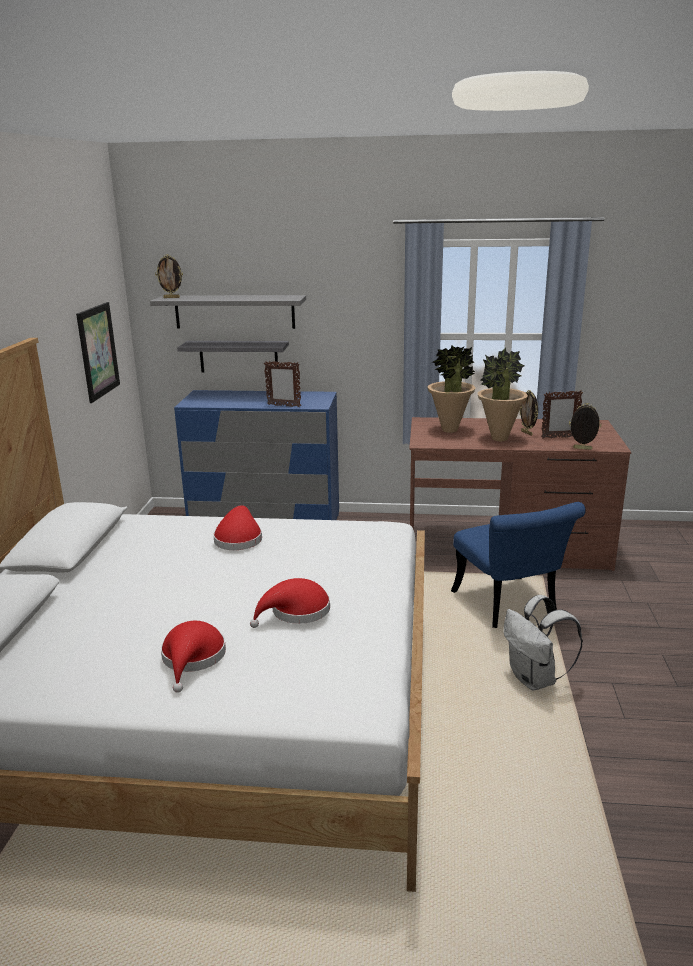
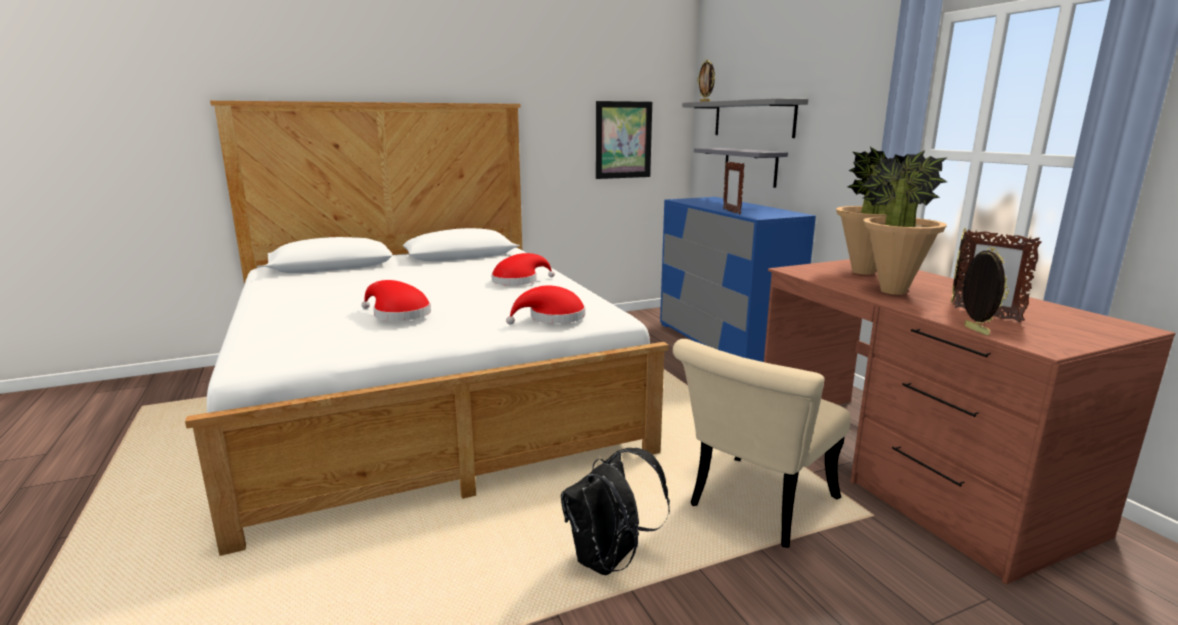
camera: 60 degrees right, 5 degrees down
(193, 659) = (314, 305): red hat -> red hat (552, 318)
(509, 607) = (754, 506): blue chair -> beige chair
(535, 679) = (609, 561): white backpack -> black backpack

